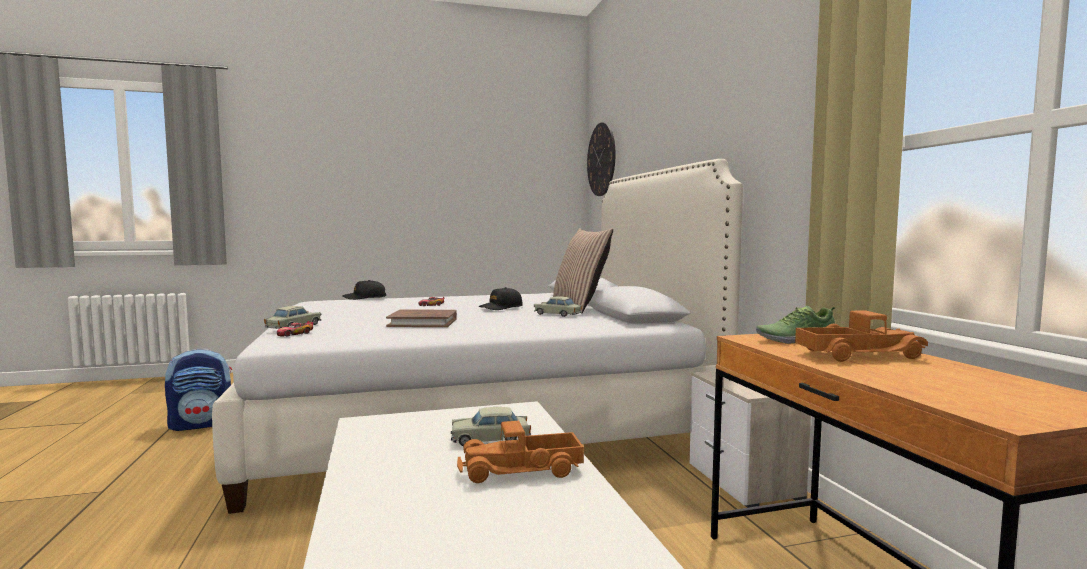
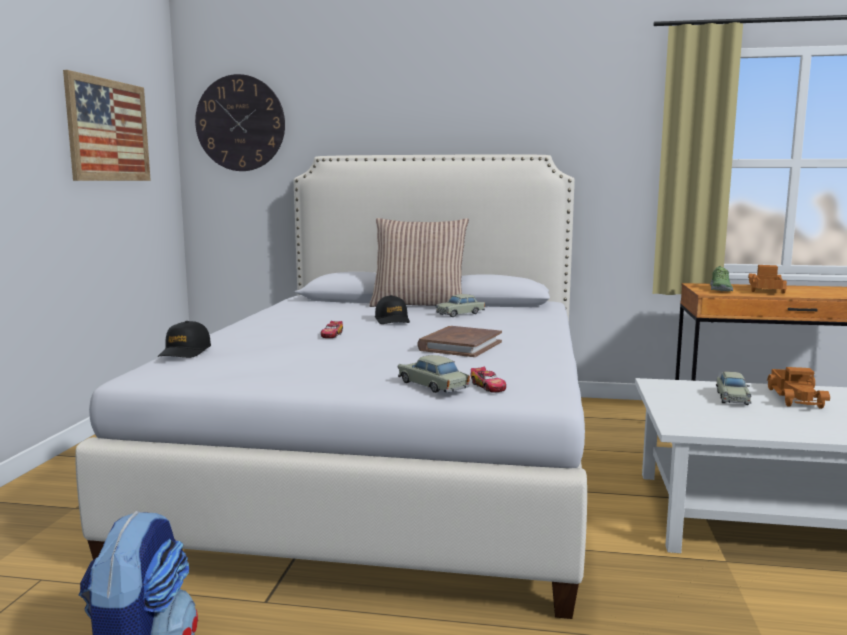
camera: 65 degrees left, 5 degrees up
(500, 173) = (109, 130): none -> picture
(745, 482) = (610, 408): nightstand -> none

